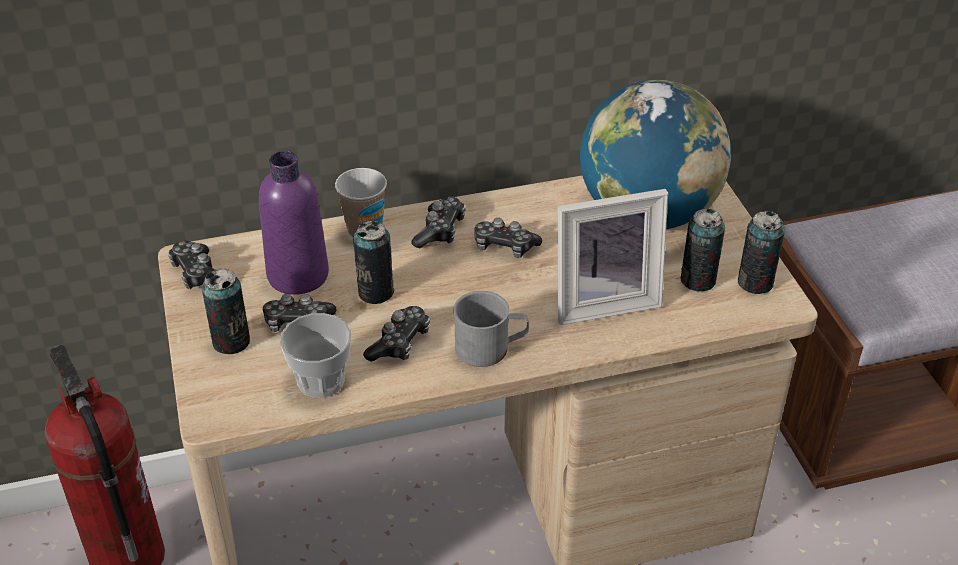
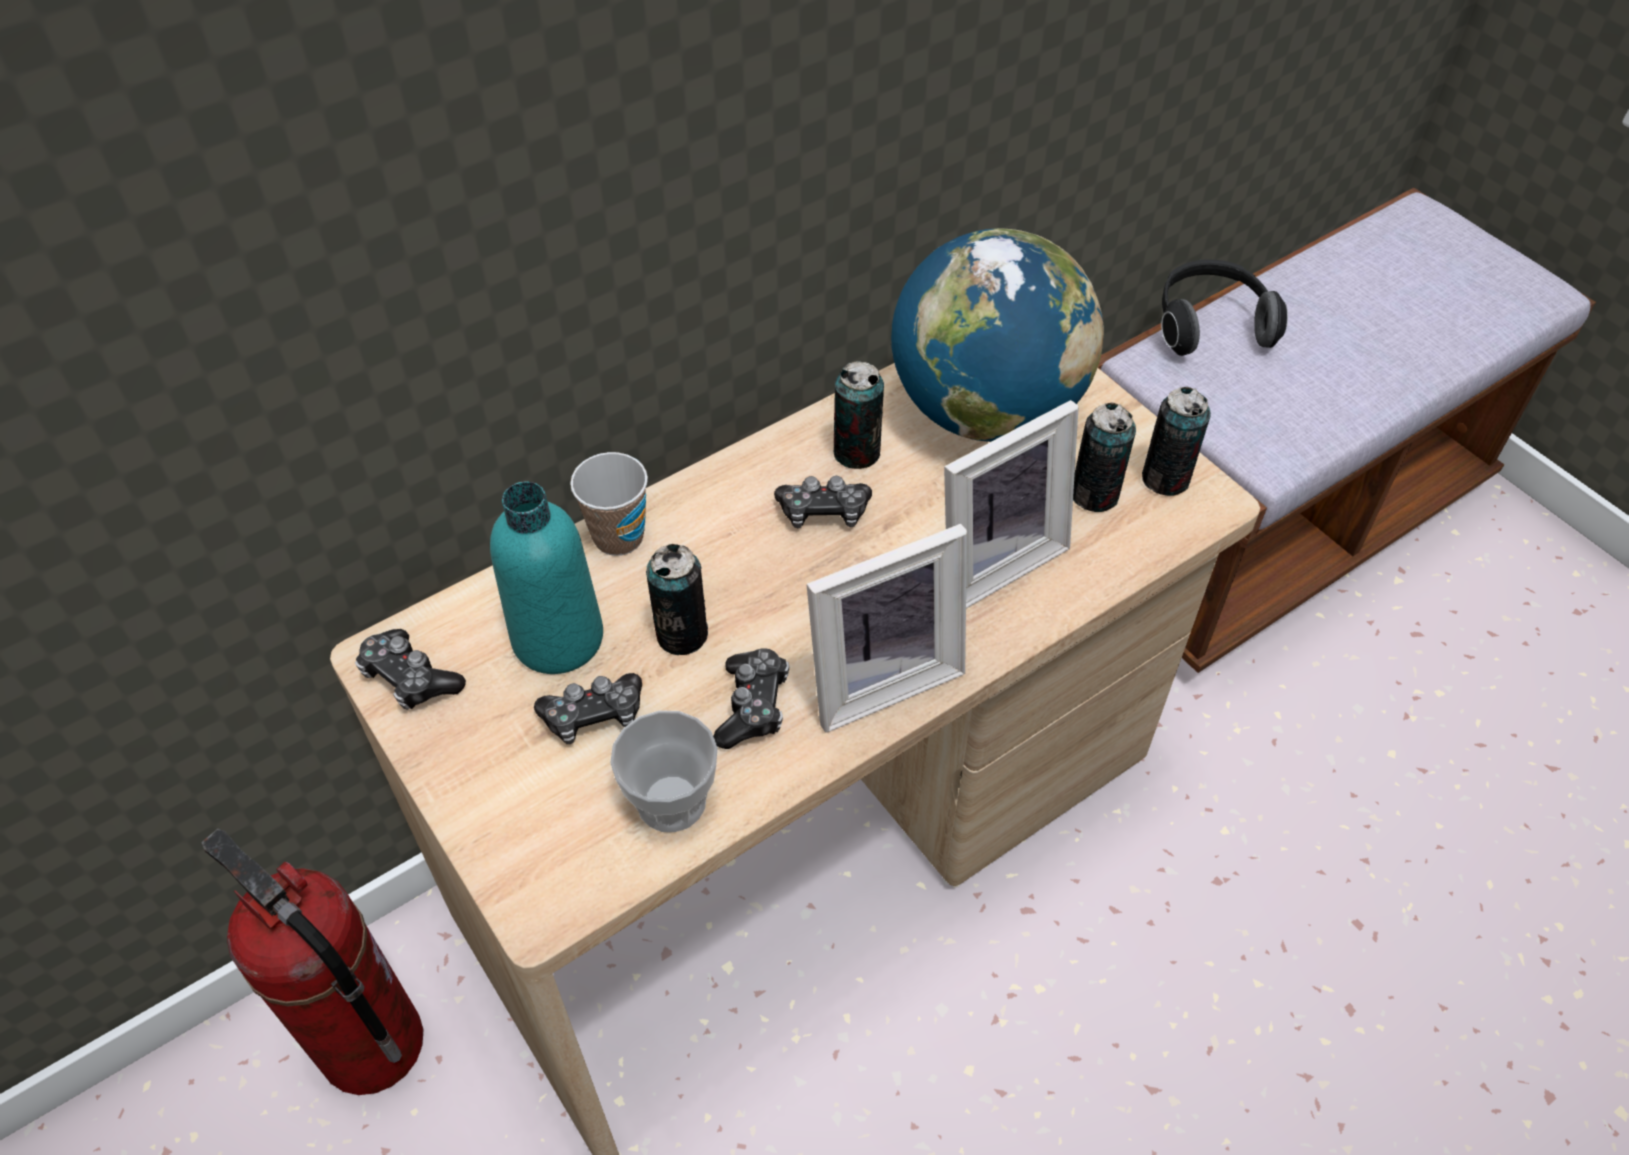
camera: 20 degrees left, 10 degrees up
(231, 342) = (511, 777): can -> can (856, 452)
(298, 275) = (558, 638): purple bottle -> turquoise bottle
(440, 231) = (725, 510): game controller -> none
(490, 348) = (879, 677): grey mug -> picture frame
(874, 217) = (1210, 325): none -> headphones

